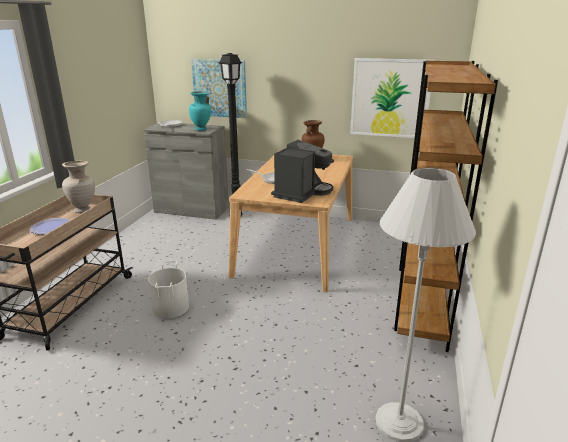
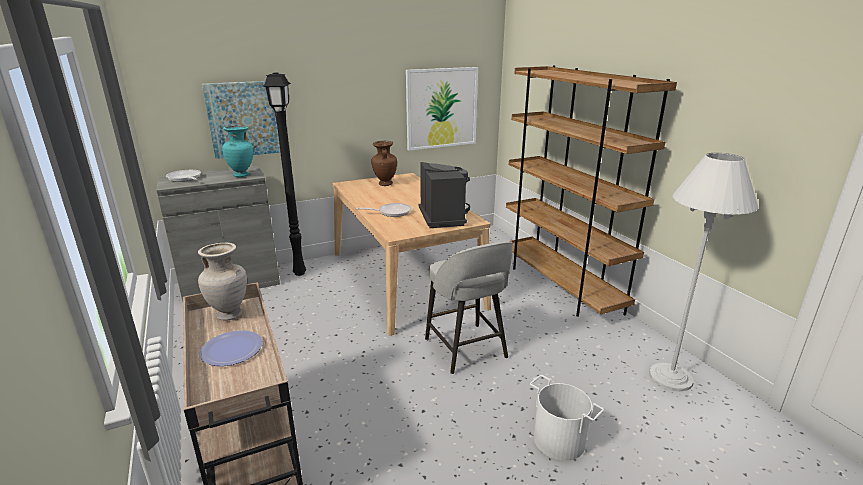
camera: 40 degrees left, 0 degrees up
(170, 307) = (378, 391): white bucket -> white bucket (558, 440)
(263, 310) = (466, 349): none -> grey stool

